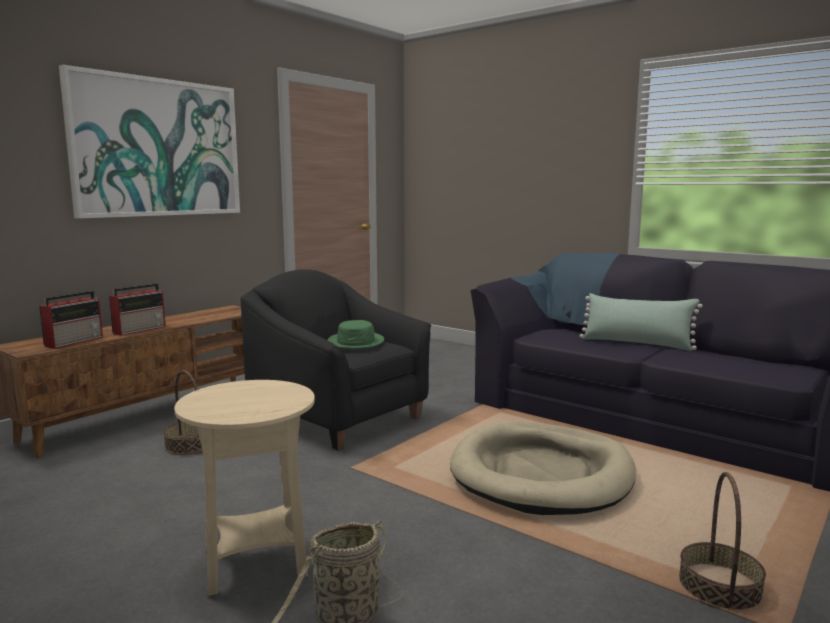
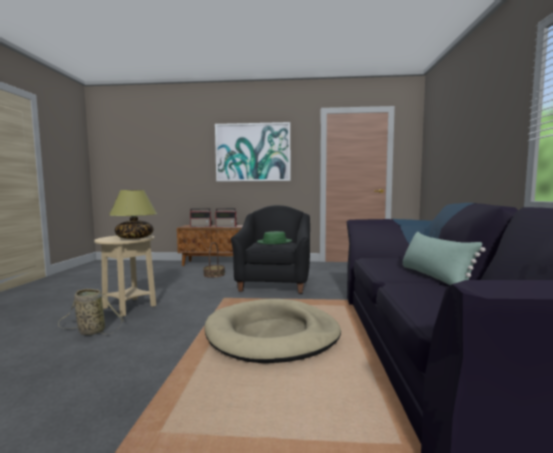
camera: 55 degrees right, 5 degrees down
(270, 393) = (134, 238): none -> table lamp
(720, 587) = (164, 423): basket -> none

